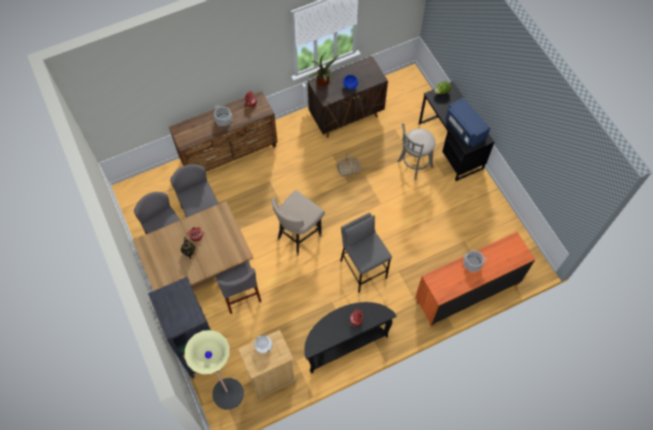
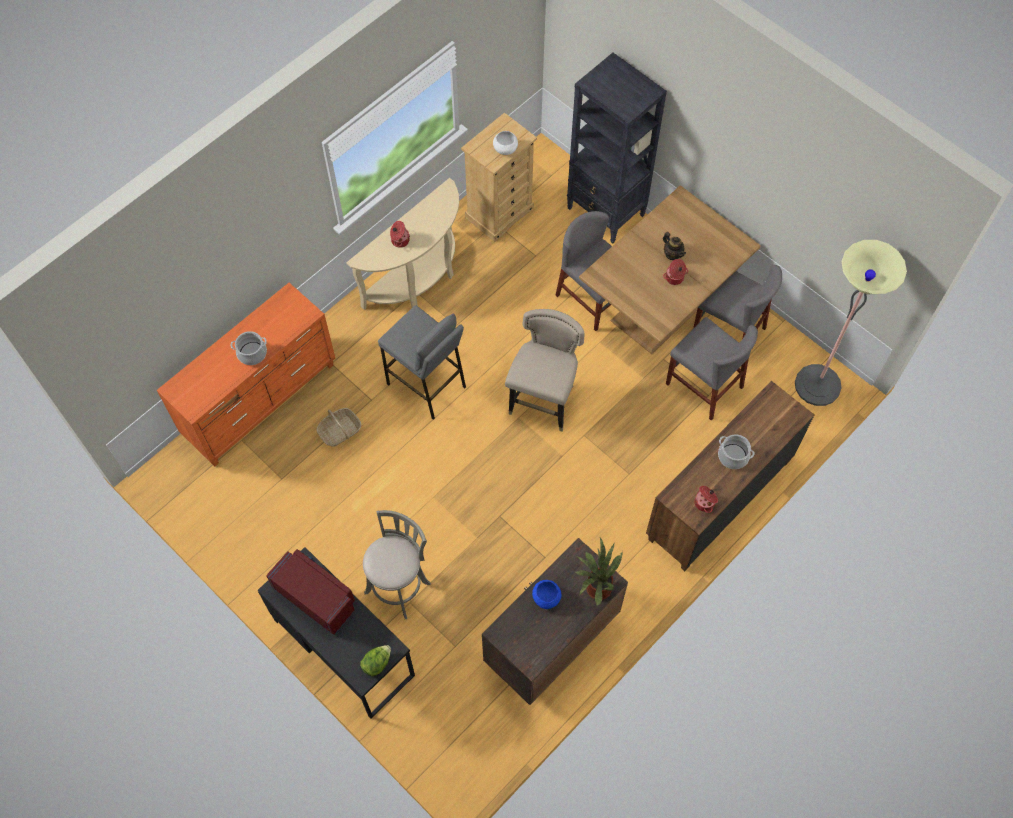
camera: 160 degrees right, 0 degrees up
(228, 394) = (545, 178): floor lamp -> floor lamp (817, 385)
(344, 344) = (418, 279): black console table -> beige console table
(348, 169) = (508, 539): basket -> basket (340, 431)
(464, 129) = (316, 597): blue microwave -> red microwave

